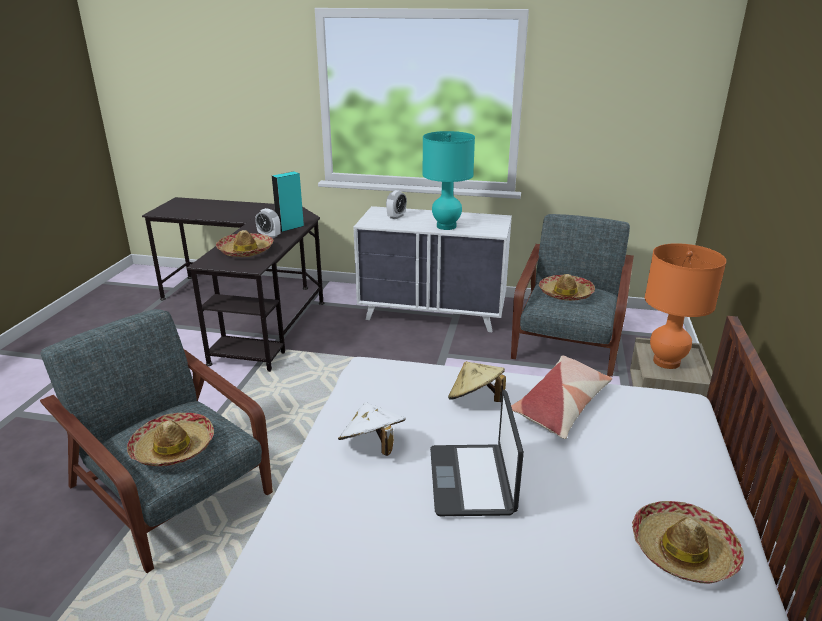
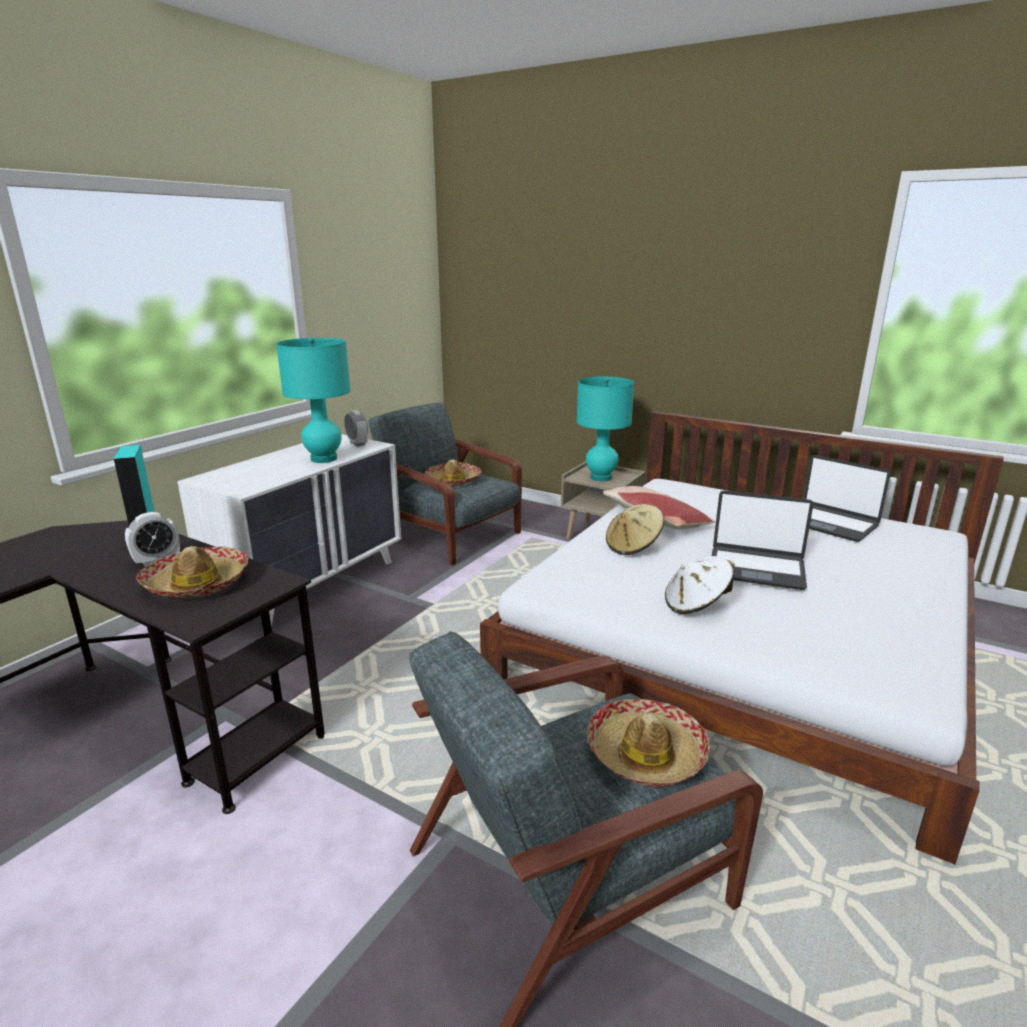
camera: 70 degrees left, 5 degrees down
(396, 216) = (247, 474): alarm clock -> alarm clock (357, 443)
(666, 362) = (600, 477): orange table lamp -> turquoise table lamp
(682, 550) = (829, 524): hat -> laptop

